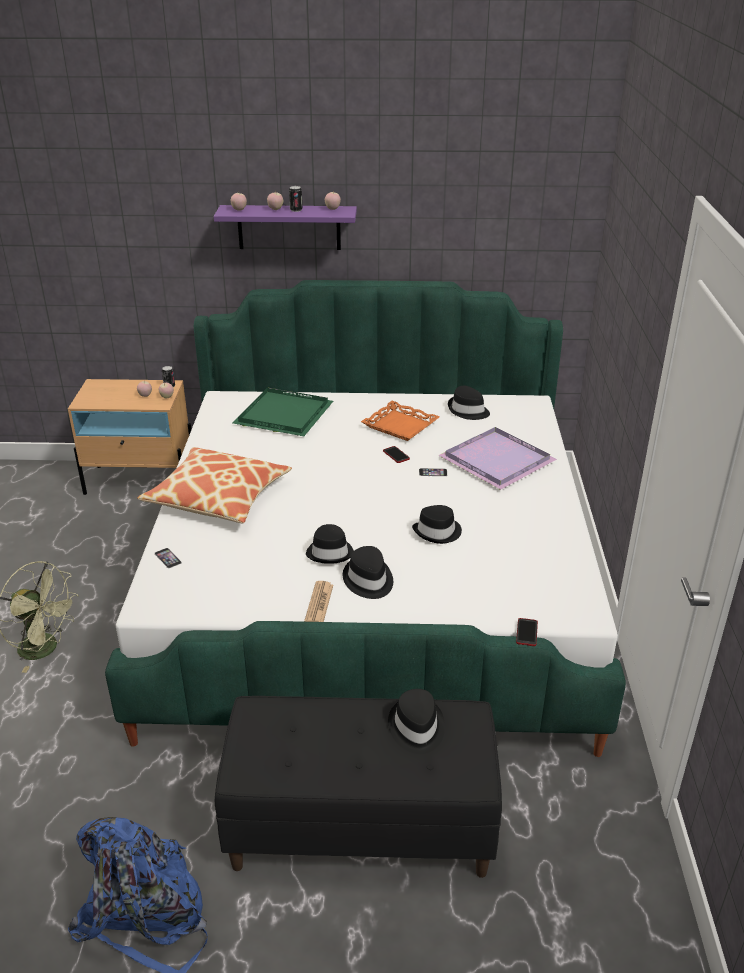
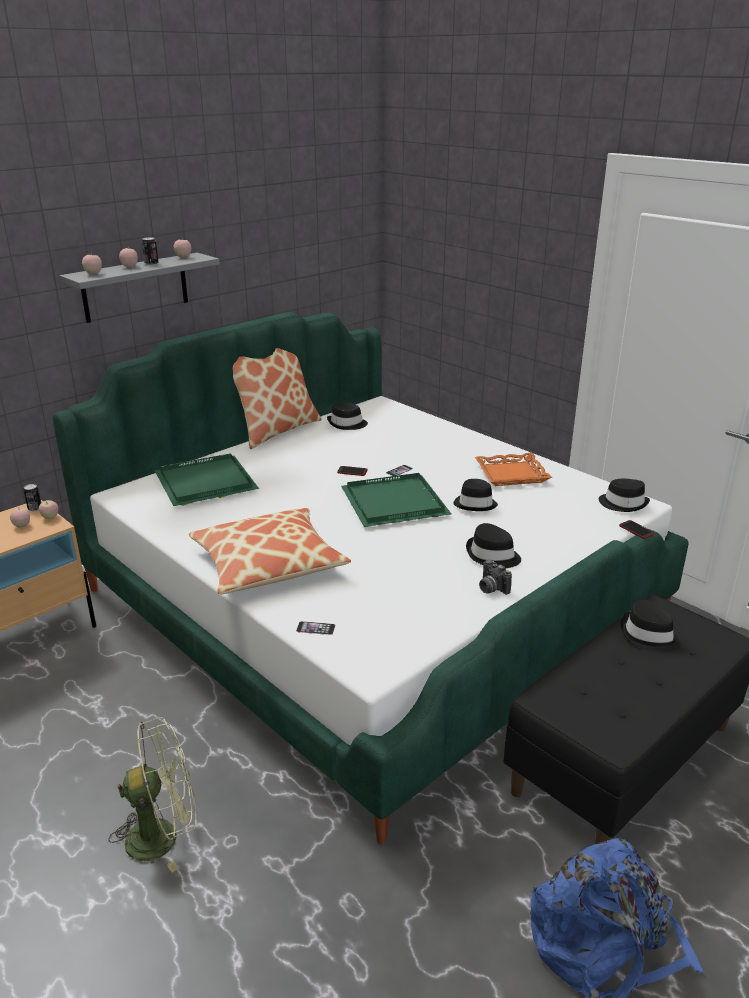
camera: 45 degrees left, 5 degrees down
(289, 227) = (135, 287): purple shelf -> grey shelf
(319, 603) = (491, 588): newspaper -> camera
(330, 552) = (432, 553): black hat -> black hat (623, 503)
(379, 499) = (396, 503): none -> green tray
(400, 425) = (317, 452): orange tray -> orange tray (511, 474)
(404, 392) = (276, 430): none -> pillow
(496, 459) = (424, 445): purple tray -> none

